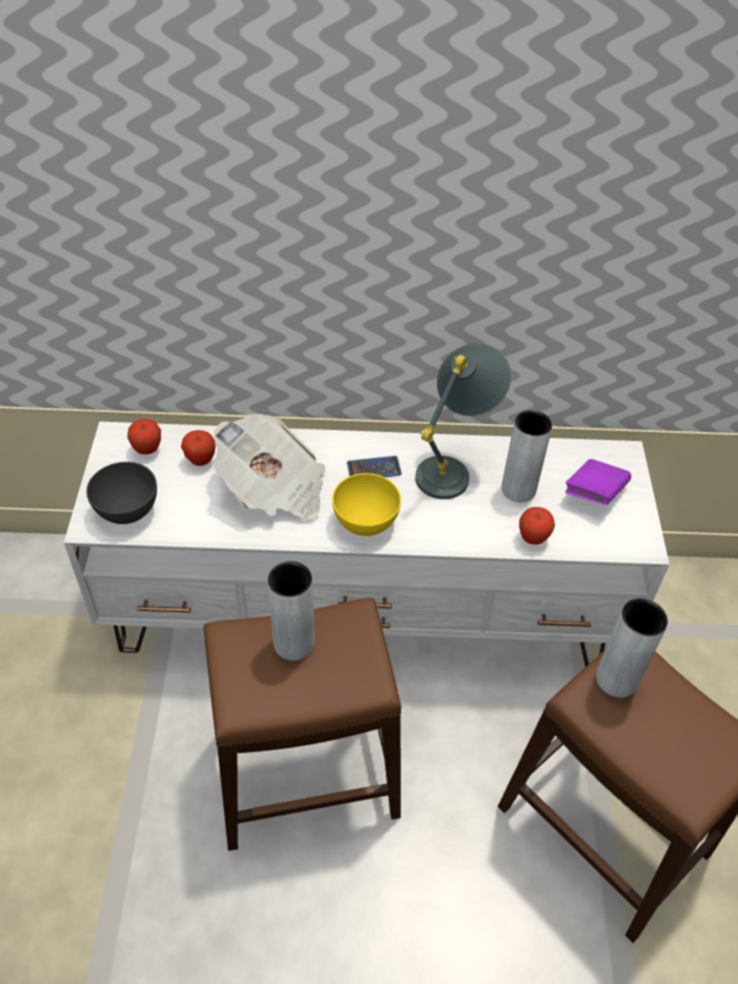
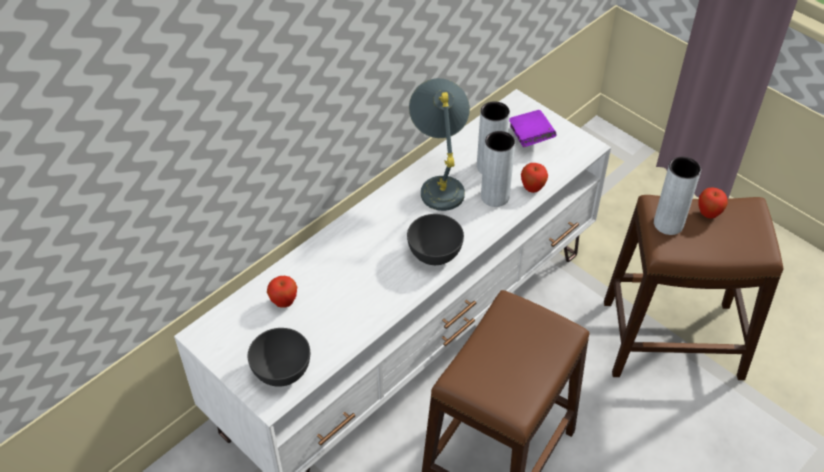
camera: 45 degrees left, 0 degrees up
(147, 450) = (238, 325): apple -> apple (708, 214)
(274, 489) = (355, 280): newspaper -> none
(294, 643) = (498, 350): grey vase -> grey vase (495, 197)
(365, 522) = (434, 254): yellow bowl -> grey bowl
(374, 469) = (397, 220): phone -> none

